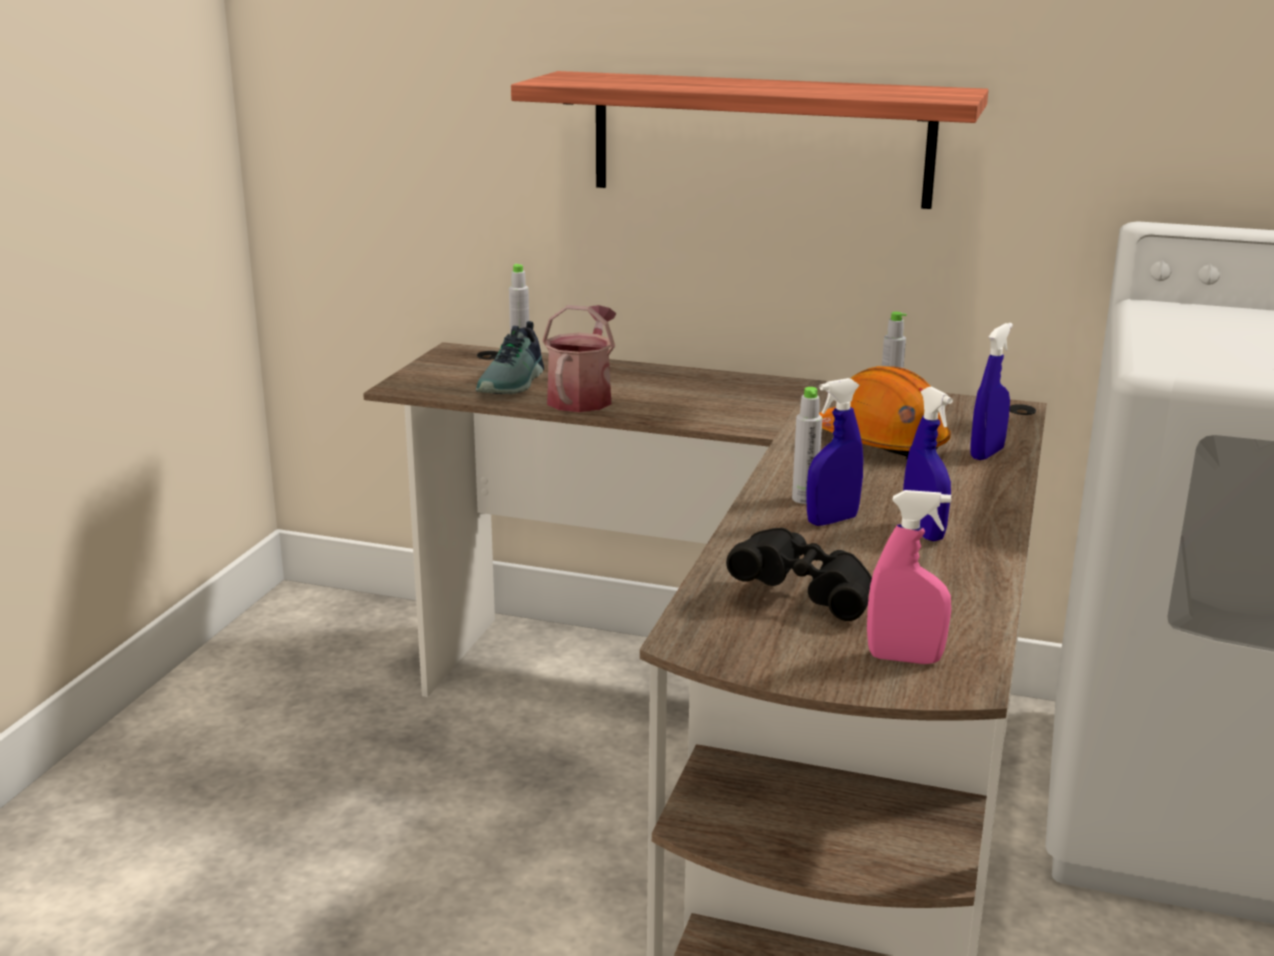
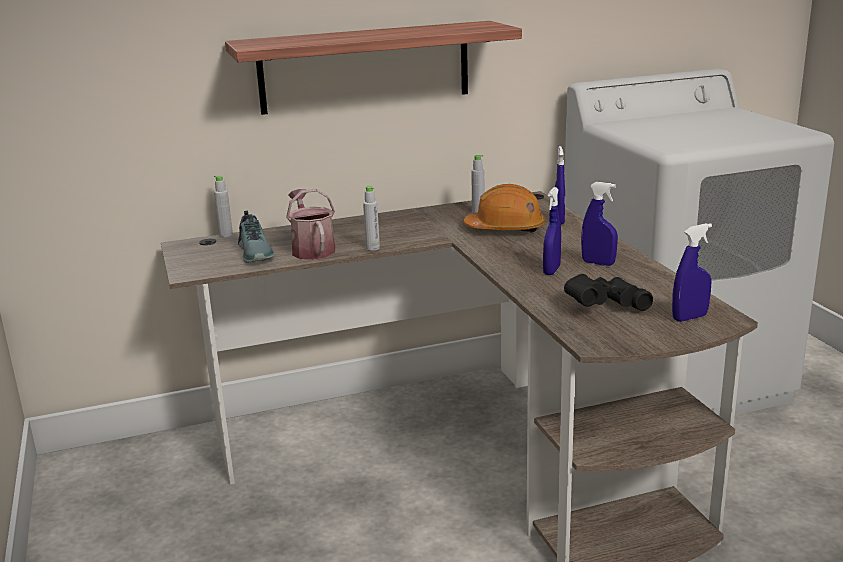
camera: 35 degrees left, 0 degrees up
(804, 499) = (521, 265): grey bottle -> grey bottle (372, 248)
(904, 659) = (689, 318): pink spray bottle -> blue spray bottle

